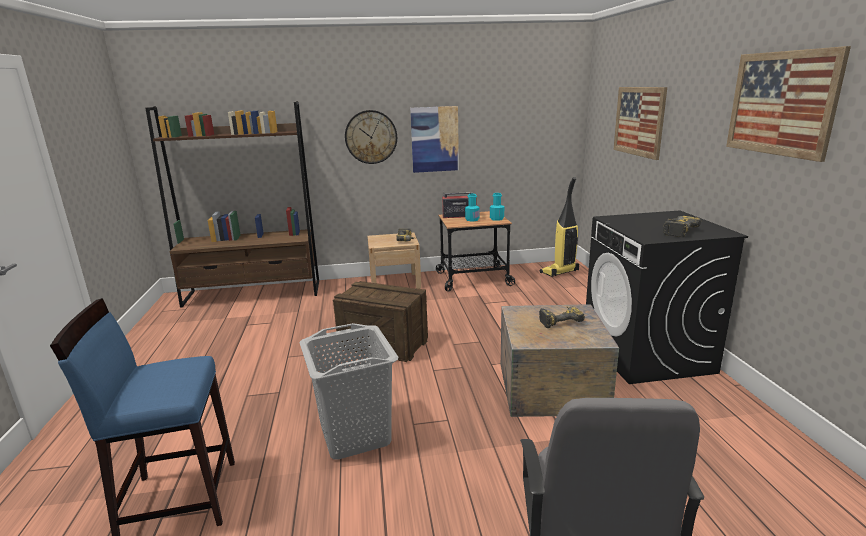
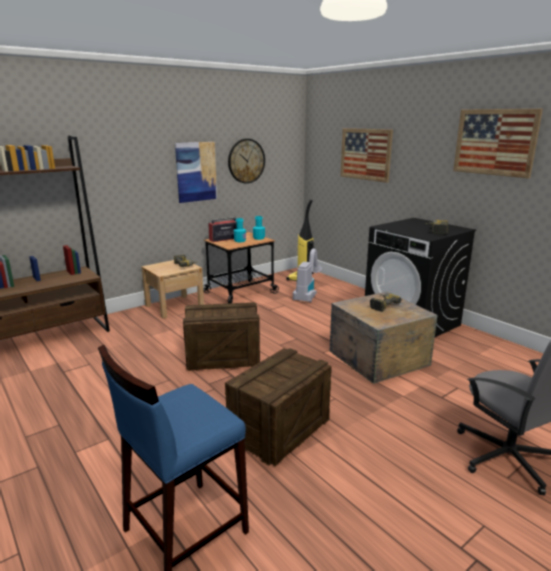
camera: 30 degrees left, 0 degrees up
(356, 435) = (280, 429): grey laundry basket -> crate
(371, 137) = (141, 171): wall clock -> wall clock (246, 161)
(546, 293) = (307, 294): none -> vacuum cleaner

